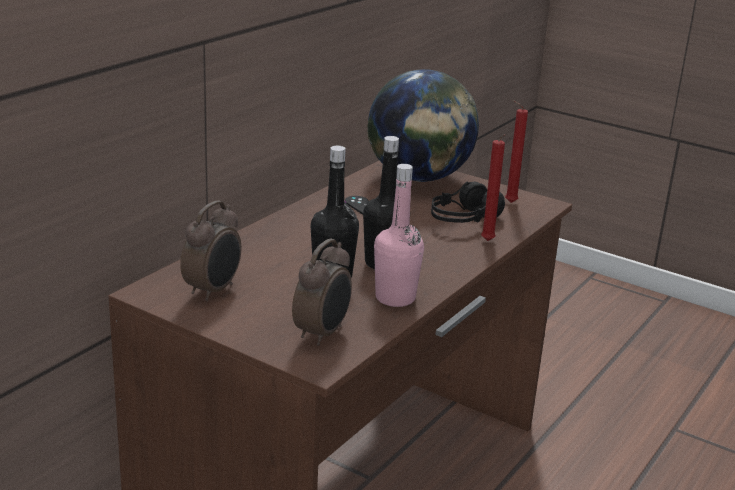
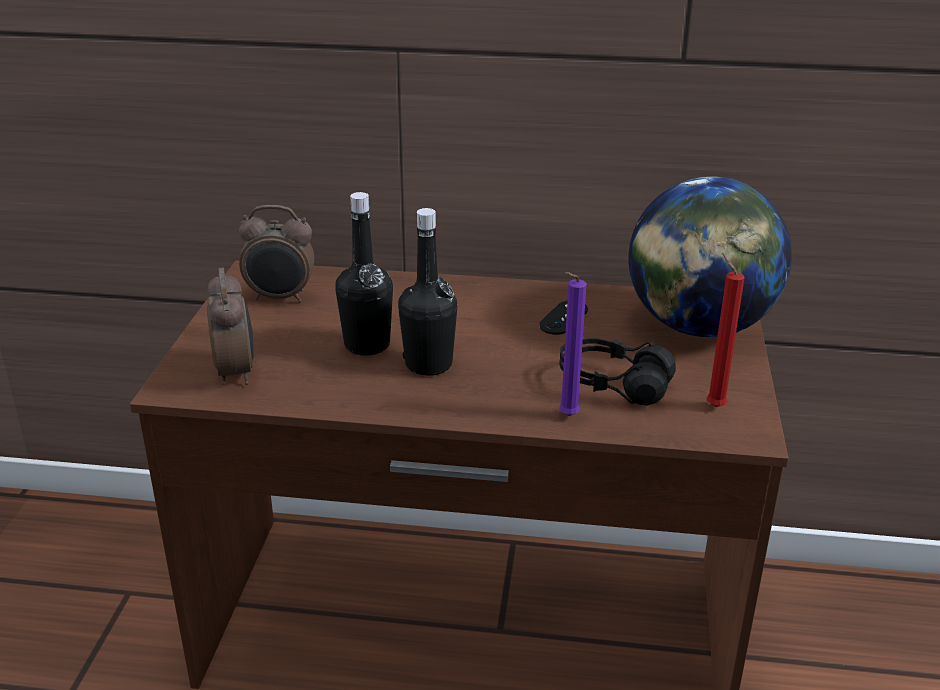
camera: 65 degrees right, 5 degrees up
(323, 333) = (236, 372): alarm clock -> alarm clock turned 105 degrees counterclockwise
(395, 298) = (350, 392): pink bottle -> none
(488, 242) = (566, 417): red candle -> purple candle

